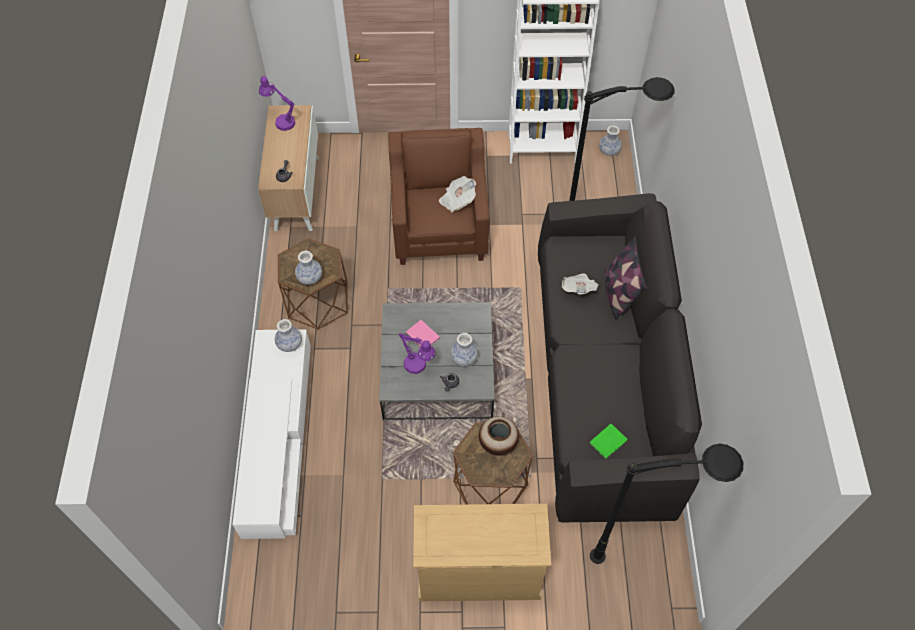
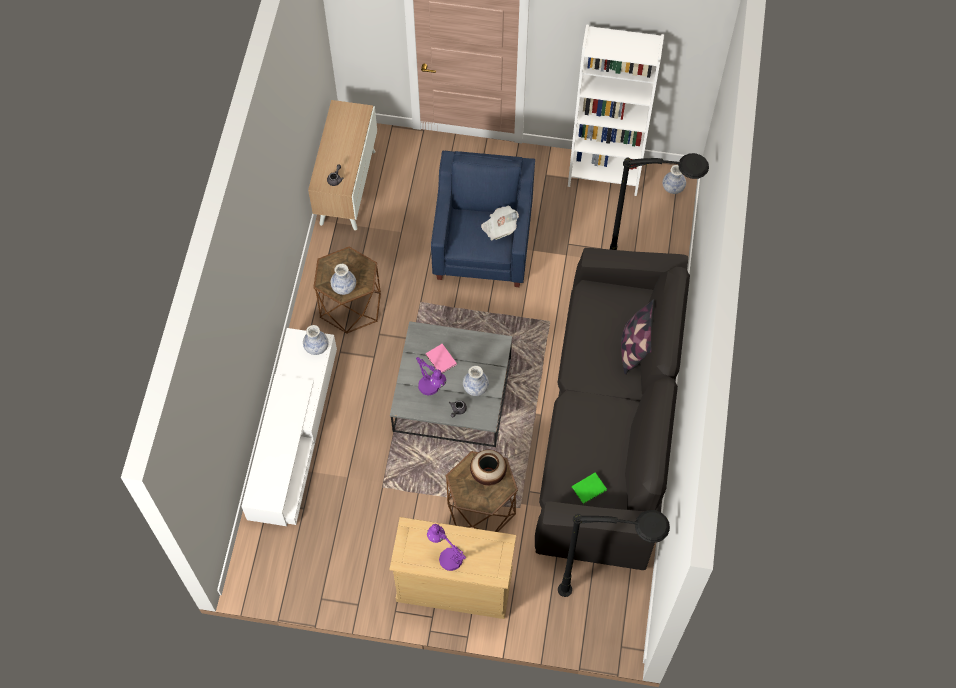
camera: 10 degrees right, 5 degrees up
(281, 121) = (341, 119): purple table lamp -> purple table lamp (446, 556)
(440, 226) = (483, 244): brown armchair -> blue armchair
(578, 289) = (596, 338): newspaper -> none

